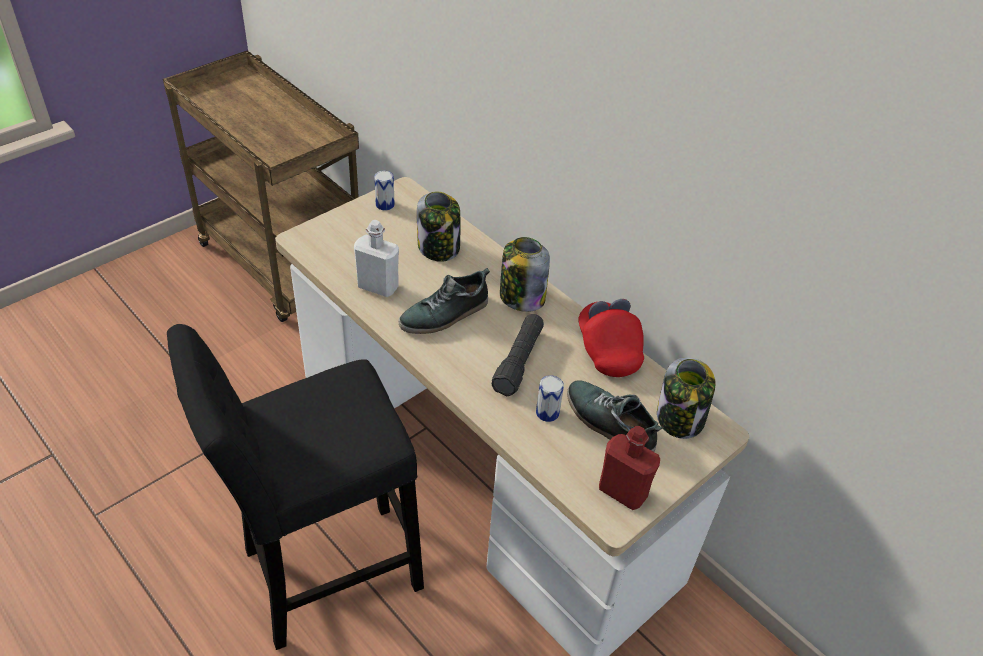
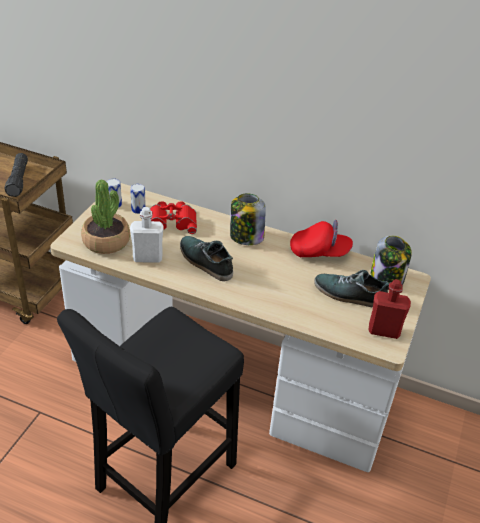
camera: 25 degrees left, 5 degrees down
(343, 250) = (106, 241): none -> potted plant
(439, 248) = (171, 221): jar -> red binoculars
(445, 314) = (205, 262): shoe -> shoe turned 105 degrees clockwise
(518, 361) = (271, 276): black flashlight -> black flashlight (18, 180)
(547, 413) = (309, 300): can -> can (138, 209)
(608, 349) = (319, 252): red cap -> red cap turned 135 degrees clockwise

